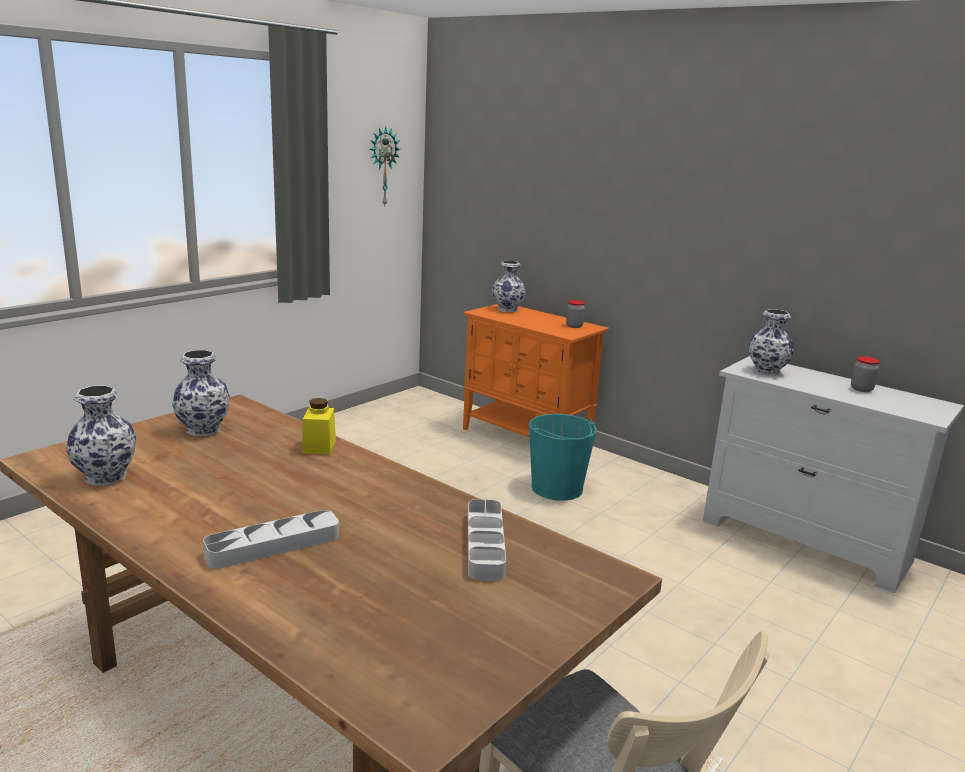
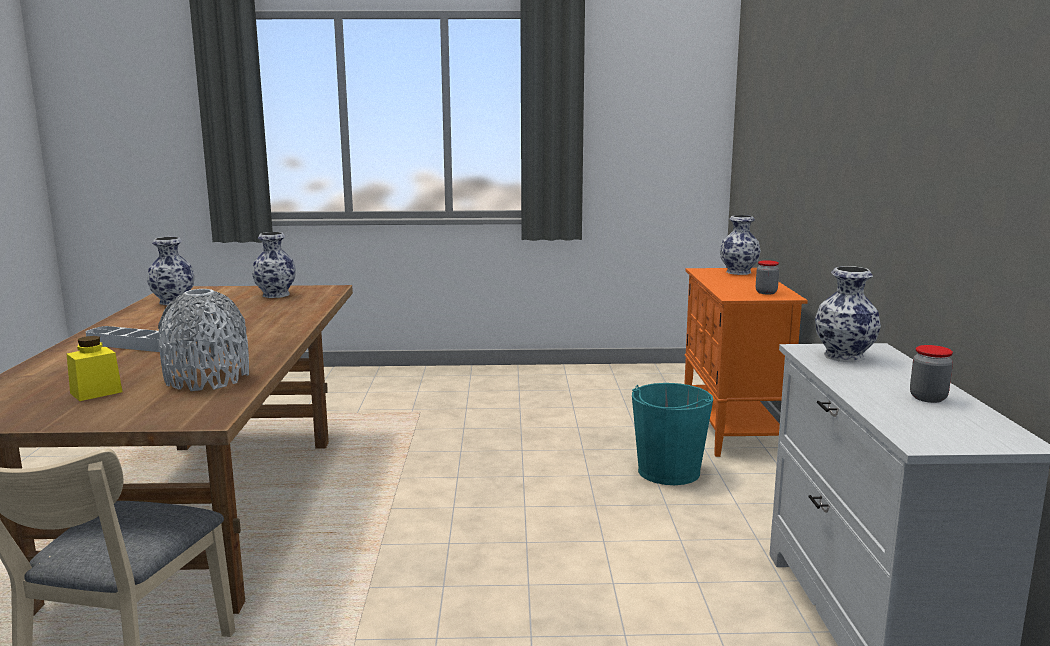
camera: 50 degrees right, 5 degrees down
(319, 446) = (299, 315): yellow jar -> yellow jar (96, 392)
(382, 166) = (670, 116): wall clock -> none
(485, 544) = (207, 378): grey tray -> grey vase

